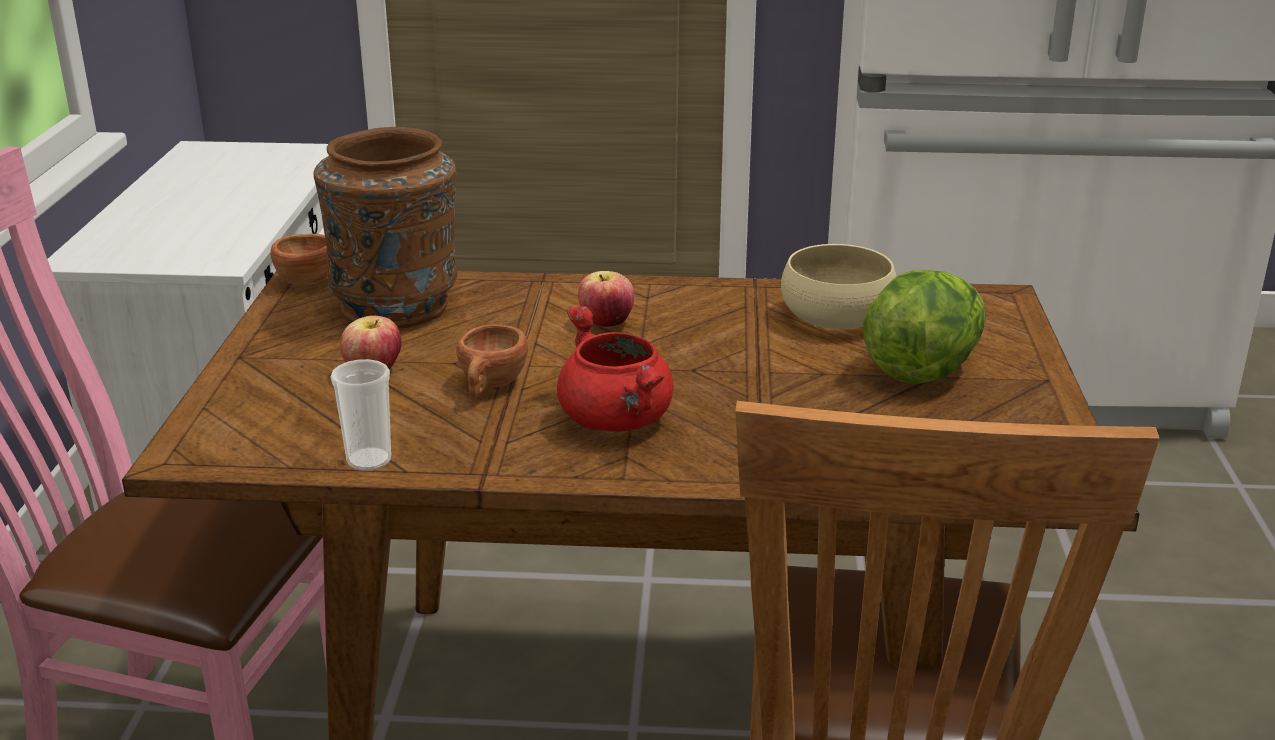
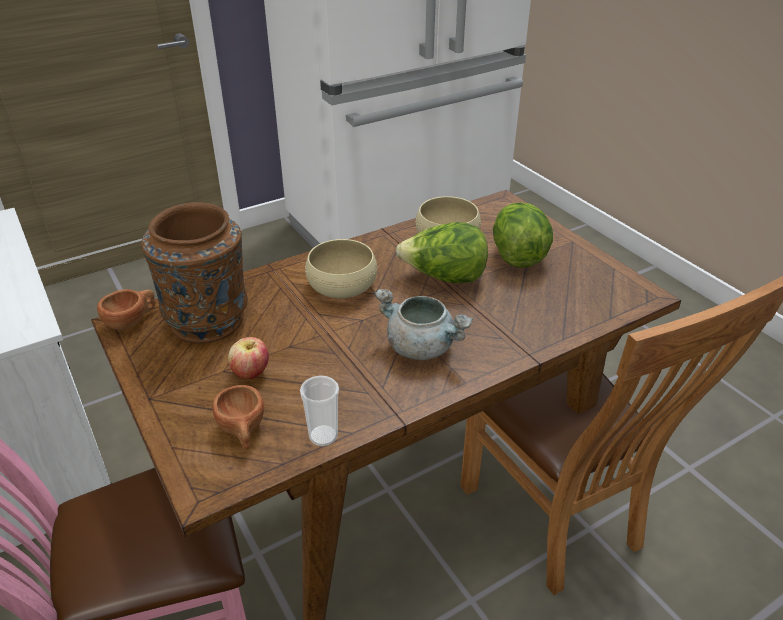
camera: 35 degrees left, 10 degrees up
(490, 386) = (330, 354): brown cup -> brown cup (243, 431)
(606, 323) = (341, 286): apple -> beige bowl
(618, 421) = (422, 347): red cooking pot -> grey cooking pot
(763, 359) = (444, 278): none -> lettuce

